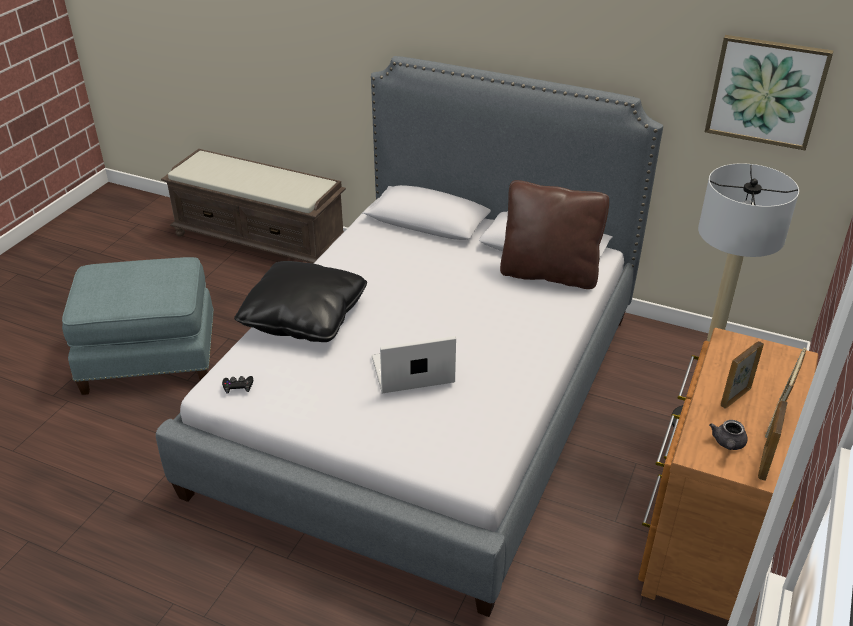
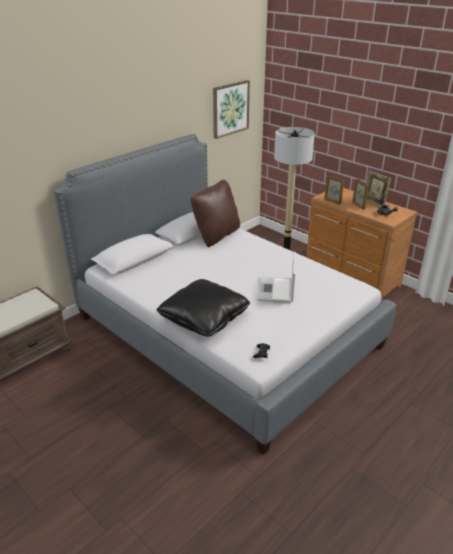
camera: 70 degrees left, 5 degrees down
(150, 357) = (99, 456): blue ottoman -> none
(764, 463) = (397, 211): picture frame -> picture frame (332, 201)

